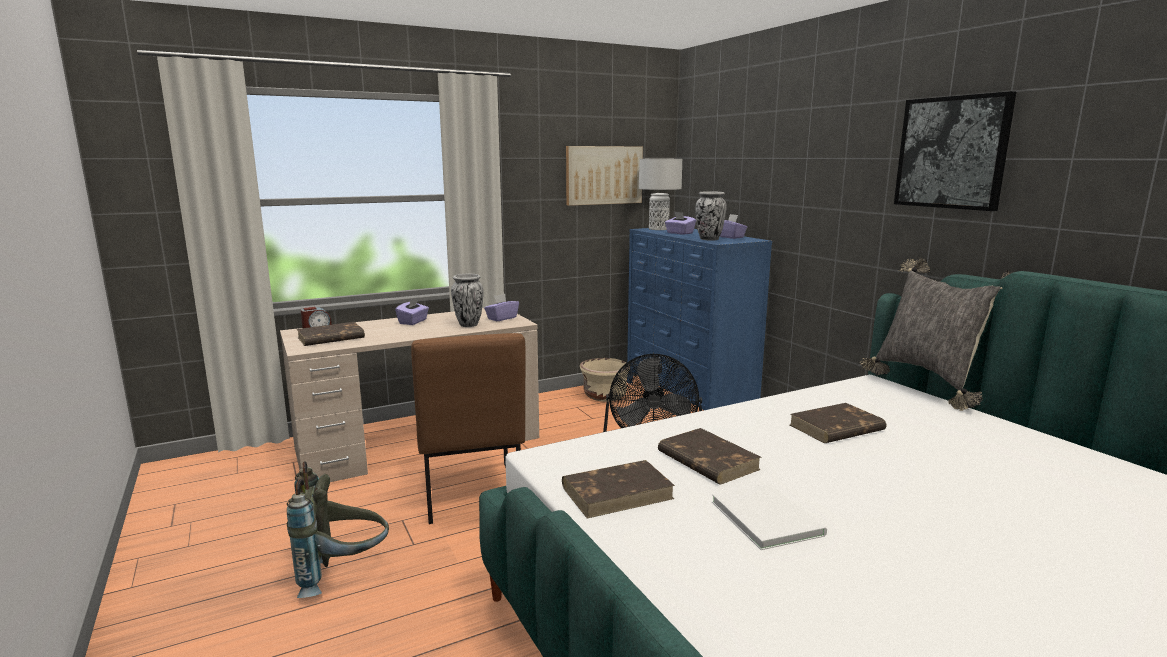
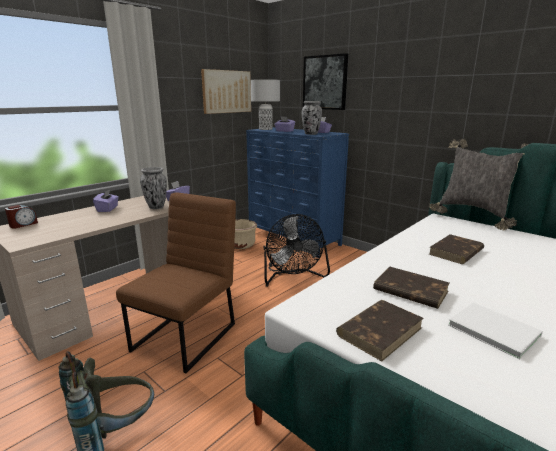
camera: 20 degrees left, 5 degrees up
(330, 338) = (42, 230): brown book -> none
(471, 493) = (187, 335): brown chair -> brown chair turned 120 degrees counterclockwise
(952, 152) = (482, 70): picture -> picture (325, 82)

